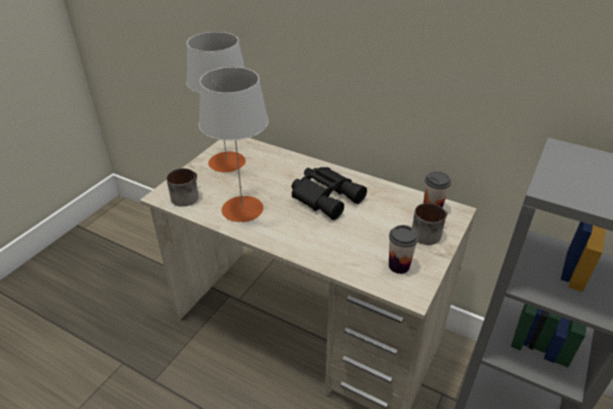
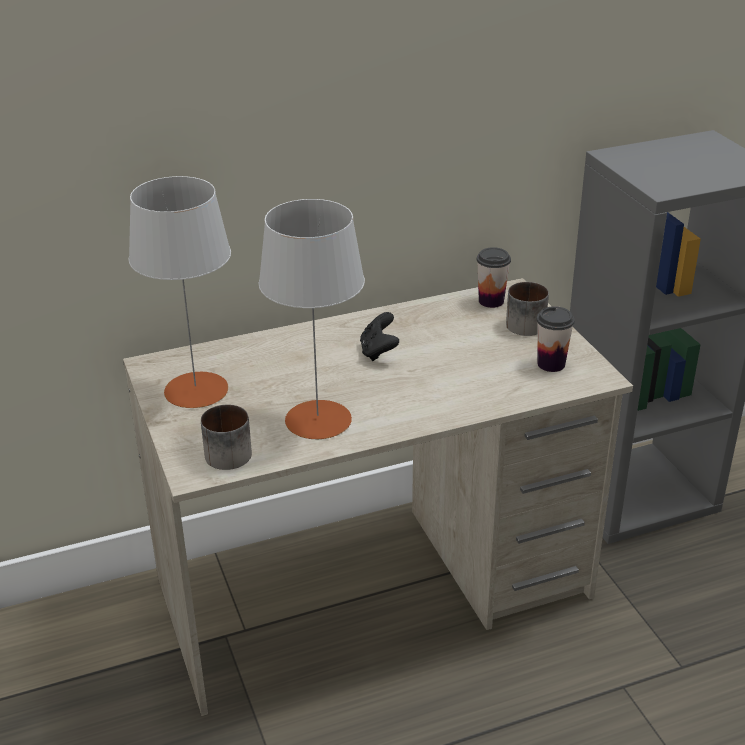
camera: 50 degrees left, 5 degrees down
(326, 196) = (378, 352): black binoculars -> black game controller

